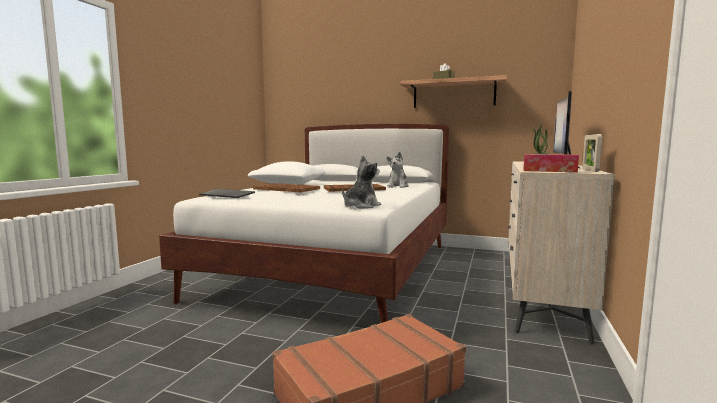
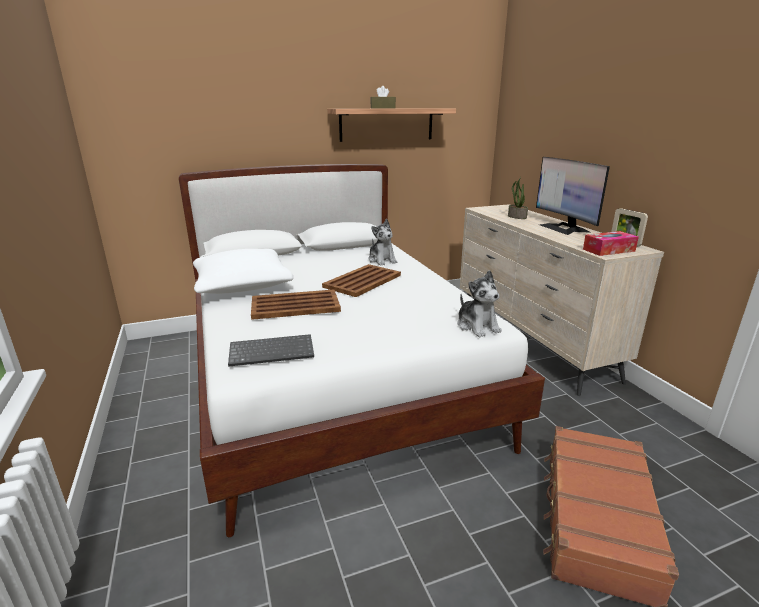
camera: 40 degrees left, 15 degrees up
(361, 206) = (477, 326): plush toy -> plush toy turned 150 degrees clockwise

